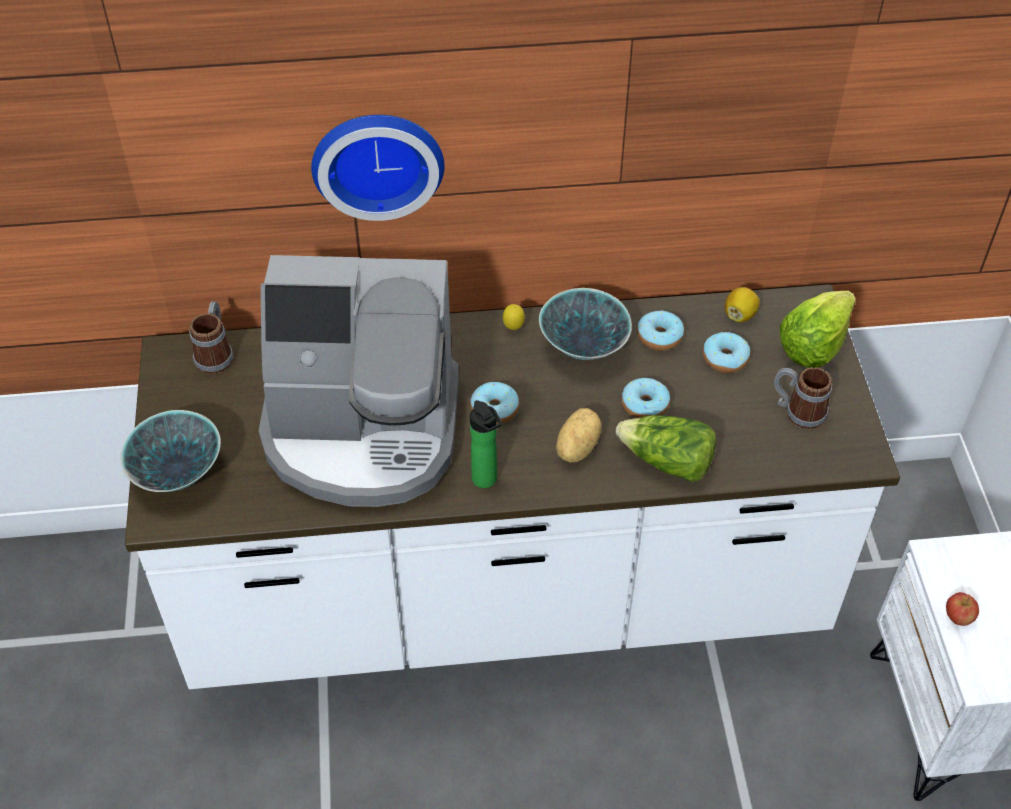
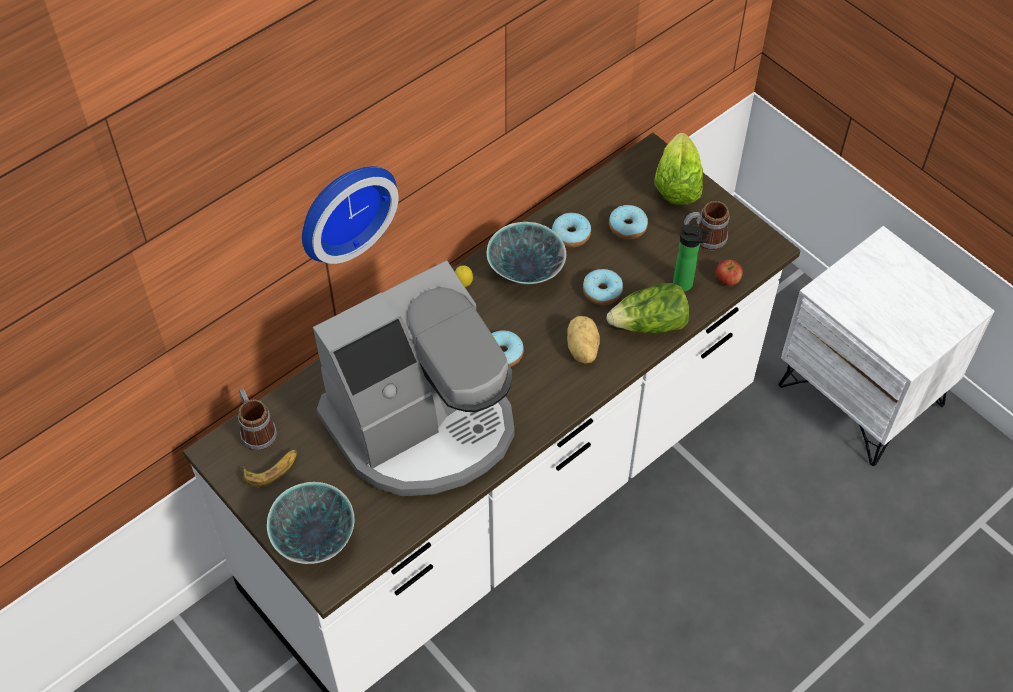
camera: 35 degrees left, 5 degrees up
(198, 394) = (272, 469): none -> banana
(486, 481) = (542, 410): bottle -> bottle (686, 285)
(739, 315) = (611, 188): lemon -> none
(958, 617) = (866, 325): apple -> apple (727, 280)

